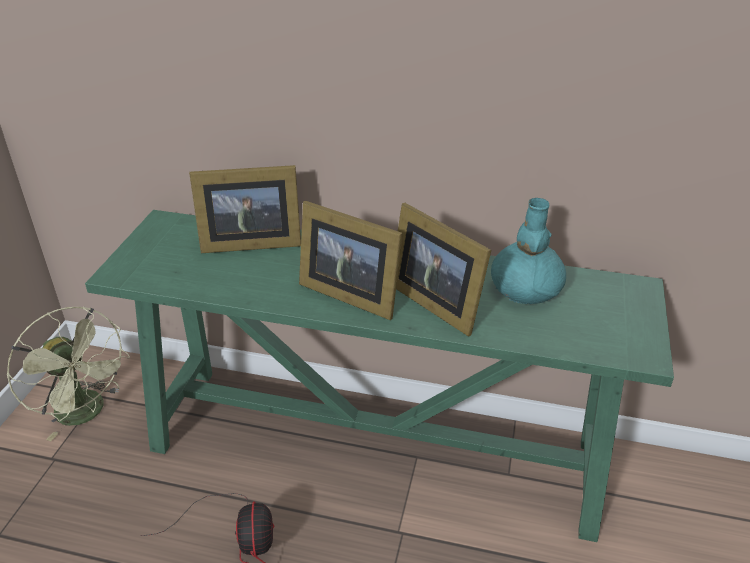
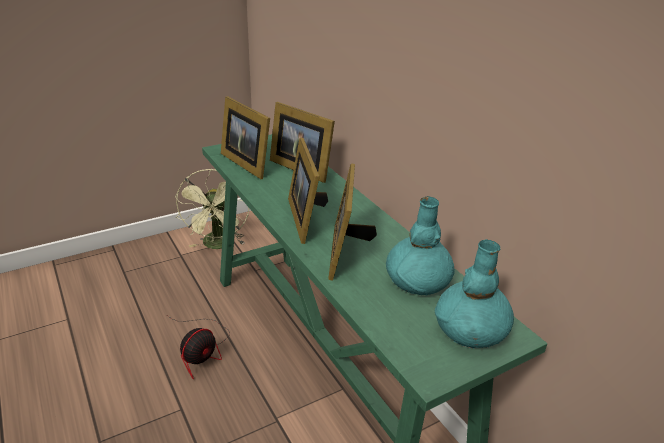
camera: 45 degrees right, 5 degrees down
(179, 270) = (247, 162): none -> picture frame
(614, 302) = (470, 329): none -> turquoise vase

